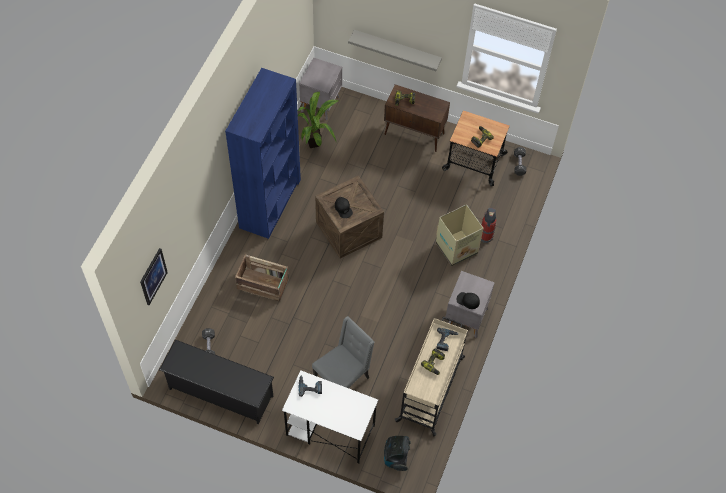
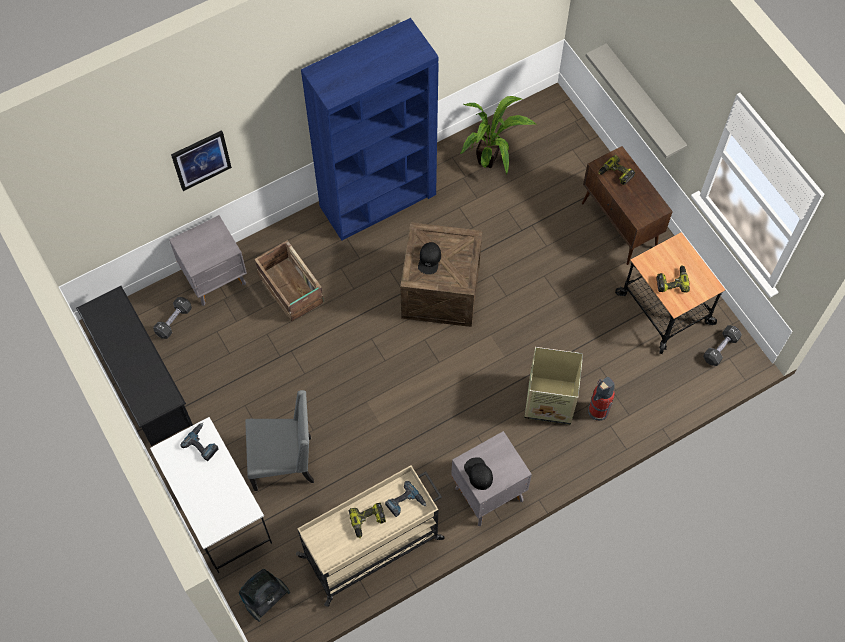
camera: 40 degrees right, 5 degrees up
(153, 276) = (99, 192): picture -> picture (201, 160)
(321, 104) = (537, 118): grey nightstand -> grey nightstand (216, 279)

